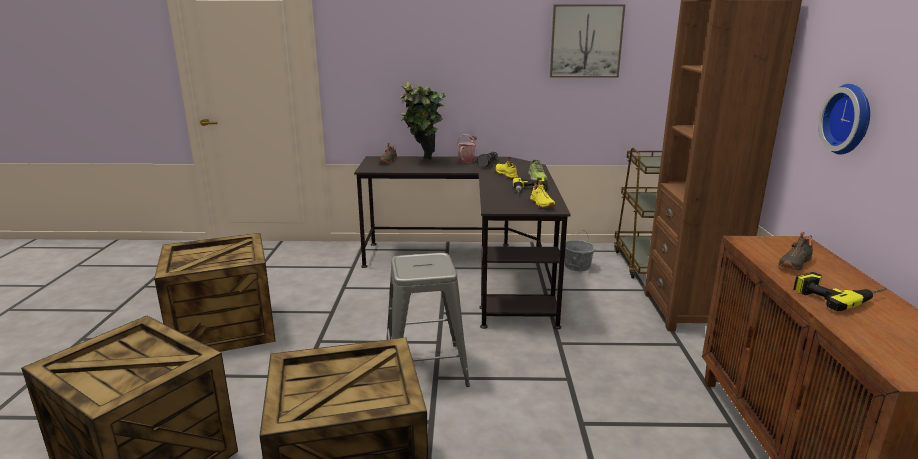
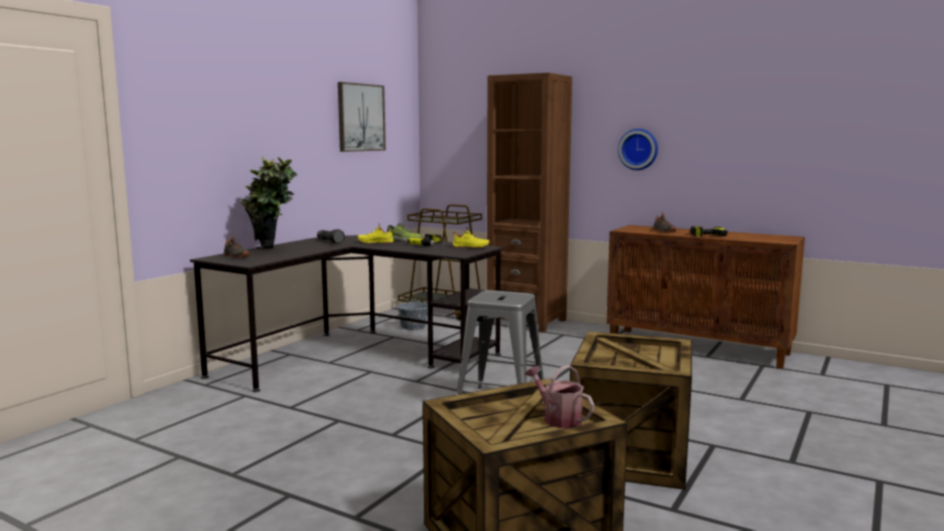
camera: 60 degrees left, 10 degrees down
(225, 328) = (284, 477): crate -> none
(467, 160) = (301, 243): watering can -> watering can (558, 418)

